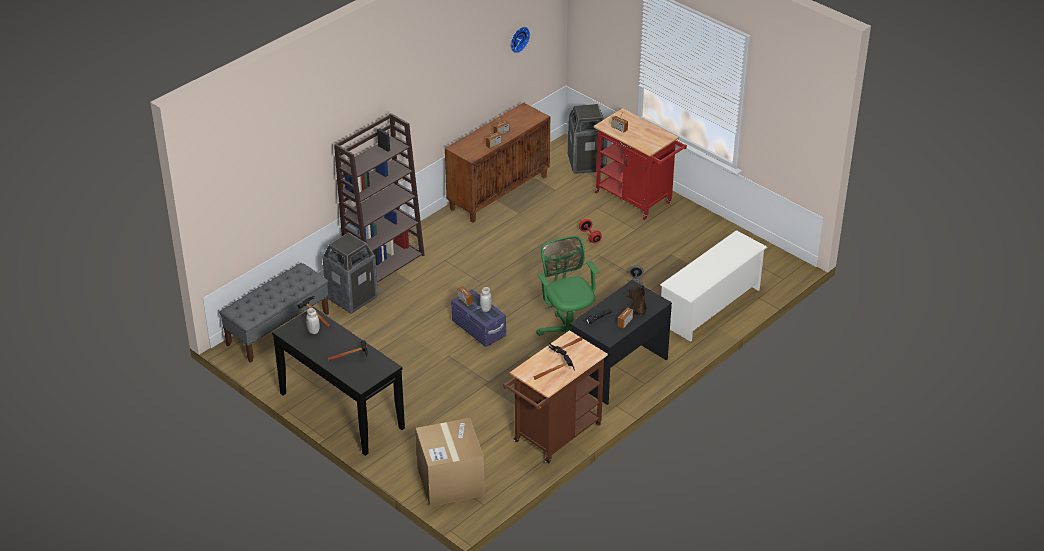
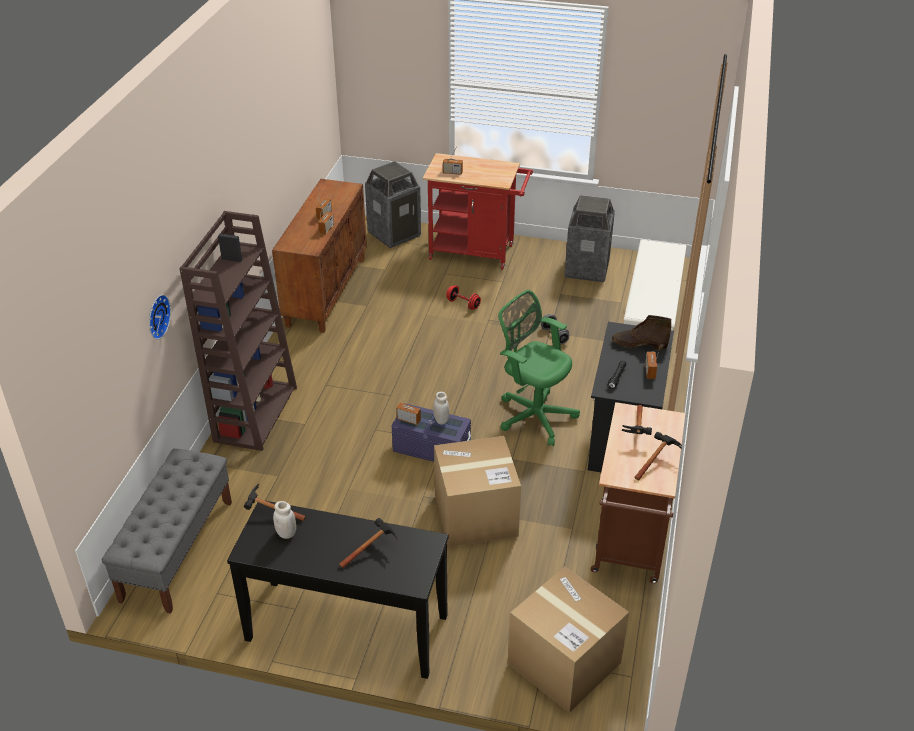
camera: 30 degrees left, 0 degrees up
(352, 297) = (246, 470): trash can -> trash can (586, 269)
(471, 380) = (475, 515): none -> cardboard box
(518, 39) = (306, 97): wall clock -> wall clock (156, 316)
(637, 302) = (639, 344): brown boot -> brown boot turned 45 degrees counterclockwise

